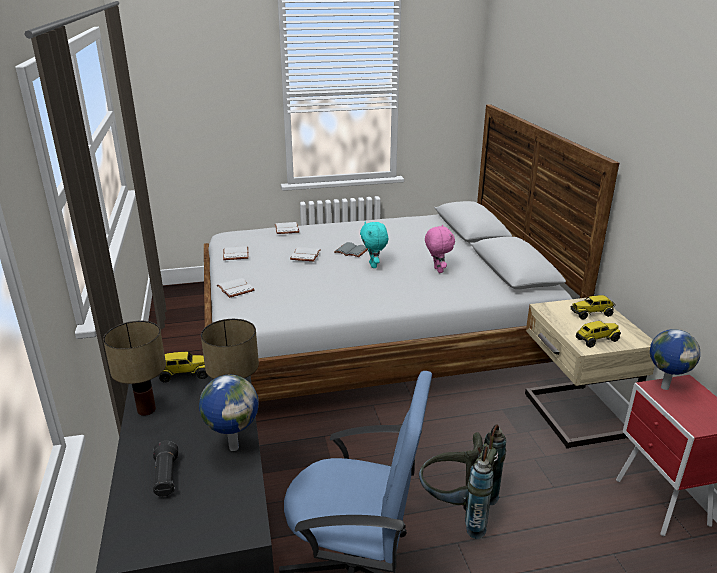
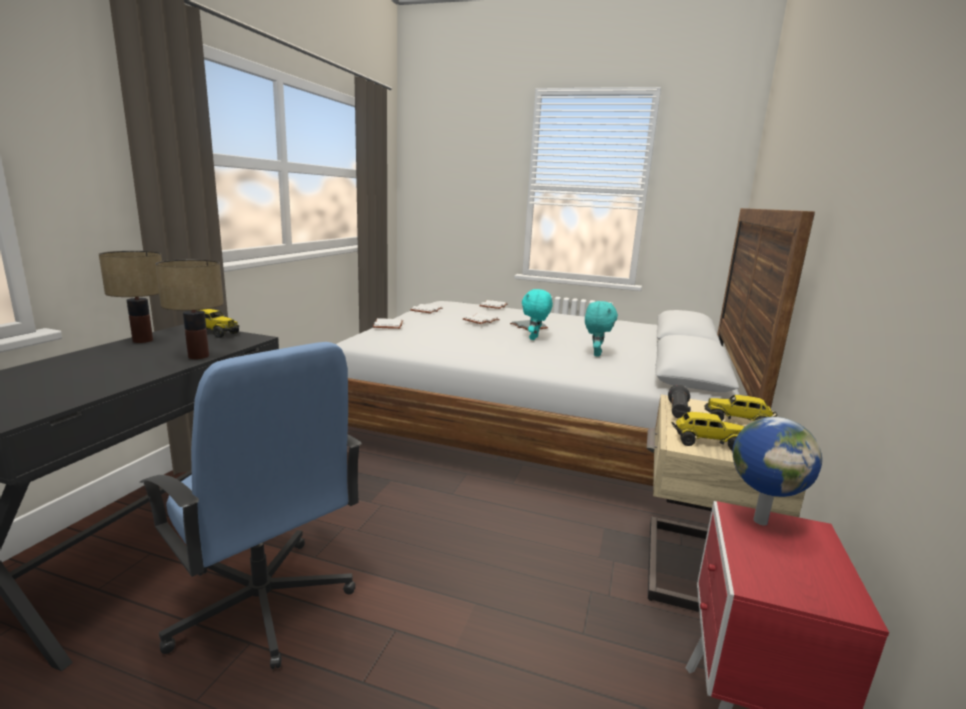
camera: 30 degrees right, 10 degrees down
(166, 478) = (54, 373): black flashlight -> black flashlight (678, 412)
(233, 447) = (138, 373): globe -> none
(437, 270) = (596, 354): pink plush toy -> turquoise plush toy
(457, 510) = (435, 599): grey backpack -> none

